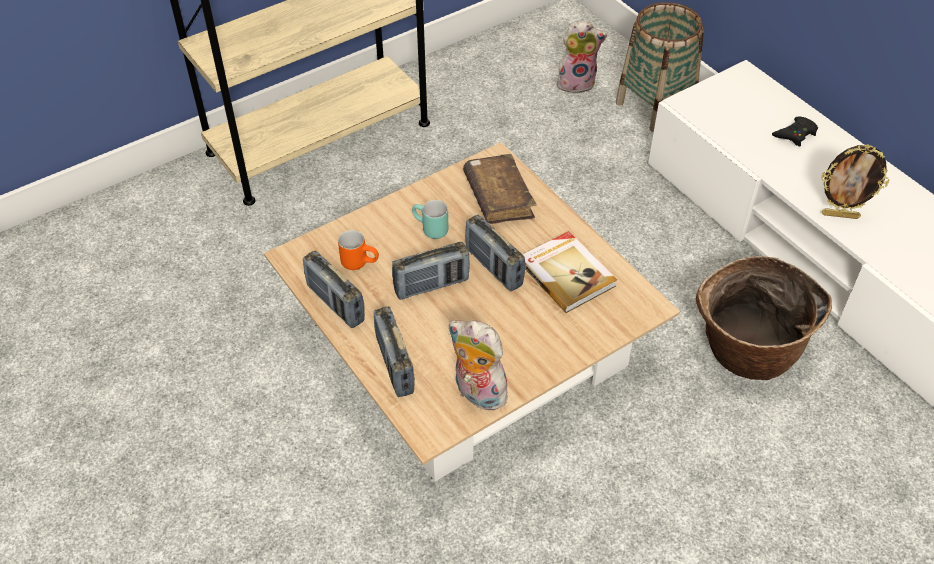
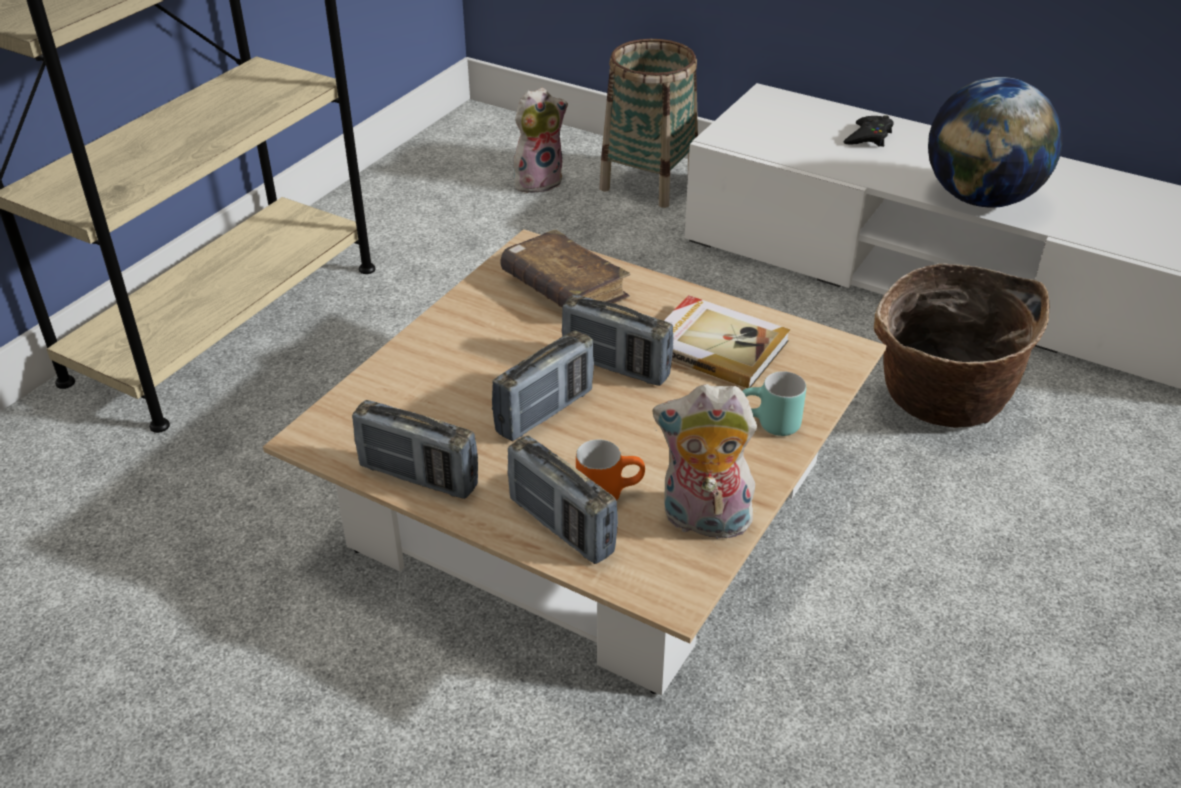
camera: 25 degrees left, 10 degrees down
(360, 262) = (421, 414): orange mug -> orange mug (608, 492)
(429, 230) = (496, 349): turquoise mug -> turquoise mug (769, 426)
(840, 215) = (981, 198): picture frame -> globe

